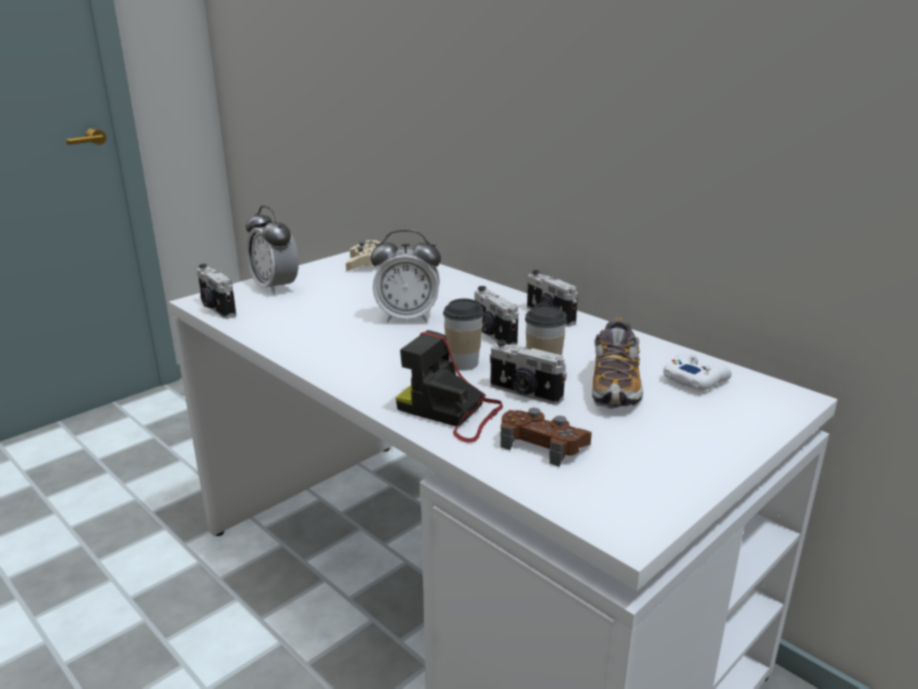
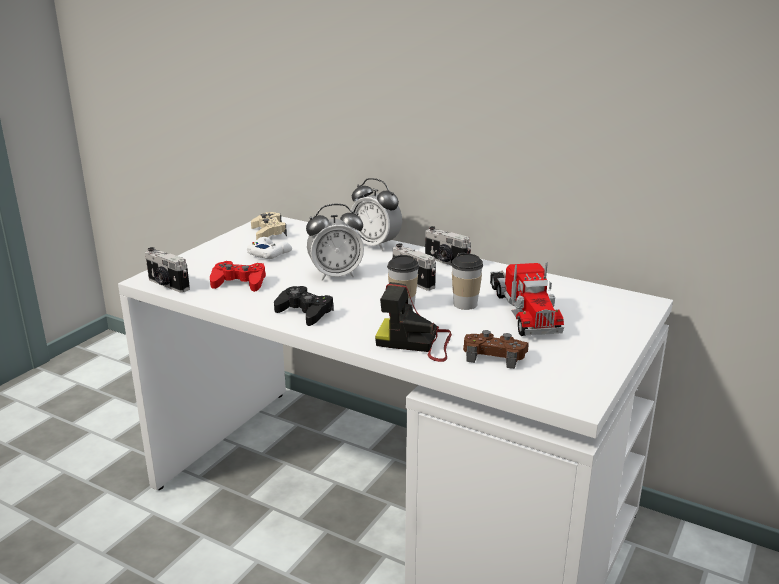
camera: 15 degrees left, 0 degrees up
(275, 287) = (205, 261): alarm clock -> alarm clock (376, 245)
(294, 314) = (239, 282): none -> red game controller
(342, 357) = (305, 312): none -> black game controller
(525, 393) = (461, 322): camera -> none
(615, 387) = (522, 309): shoe -> toy truck
(695, 379) = (575, 297): white game controller -> white game controller (269, 253)

